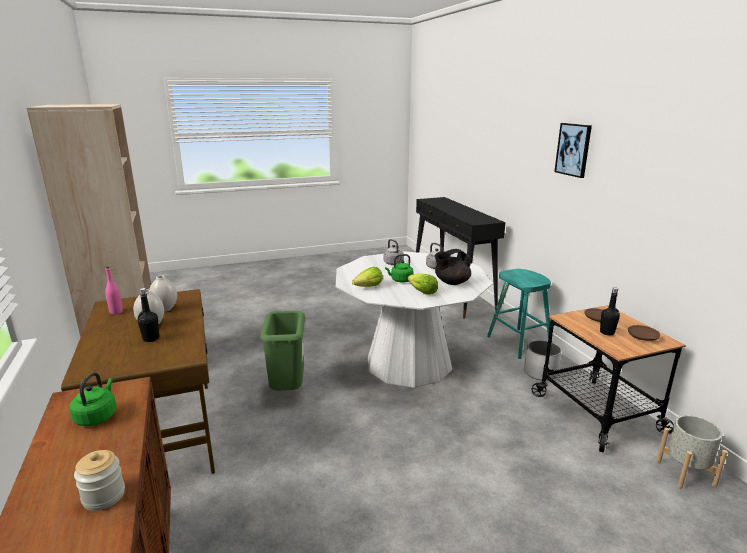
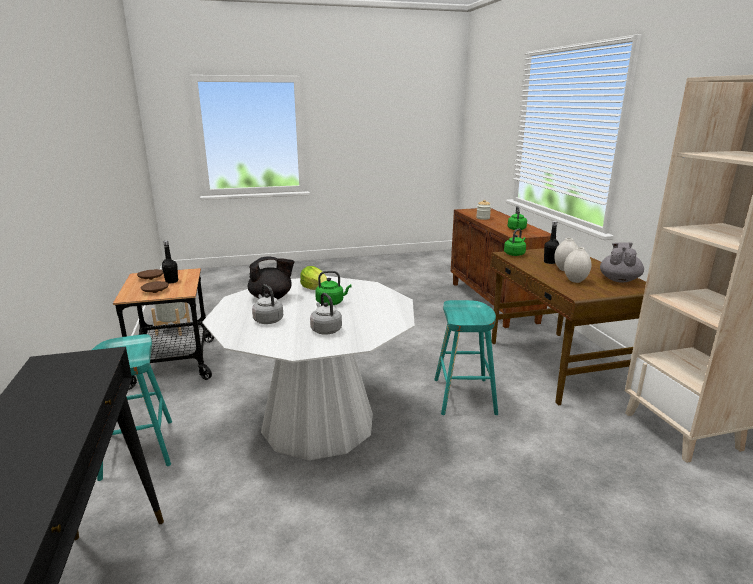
camera: 175 degrees left, 0 degrees up
(116, 312) = (619, 280): pink bottle -> grey teapot
(177, 356) = (515, 254): none -> green kettle
(287, 390) = (464, 396): green trash can -> turquoise stool
(368, 287) = (373, 296): lettuce -> none
(540, 373) = (170, 401): white planter -> none
(573, 149) = (29, 152): picture -> none

